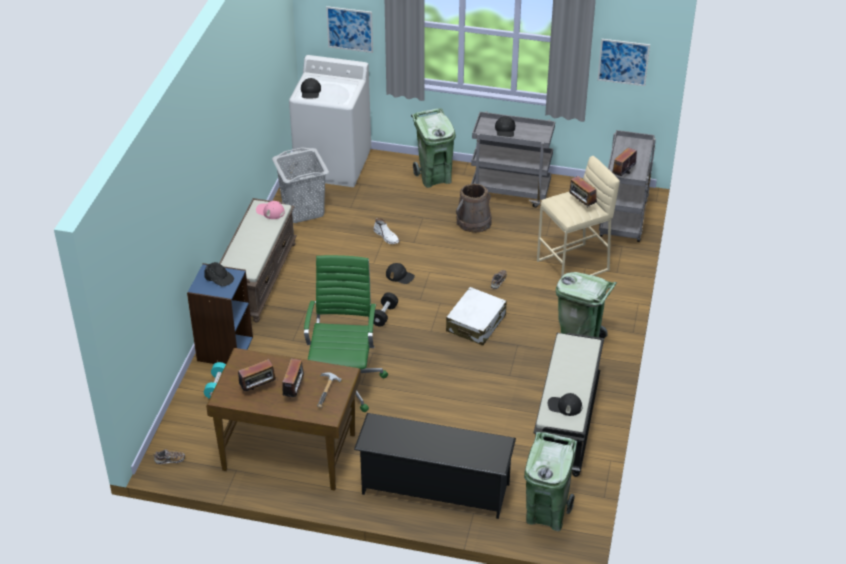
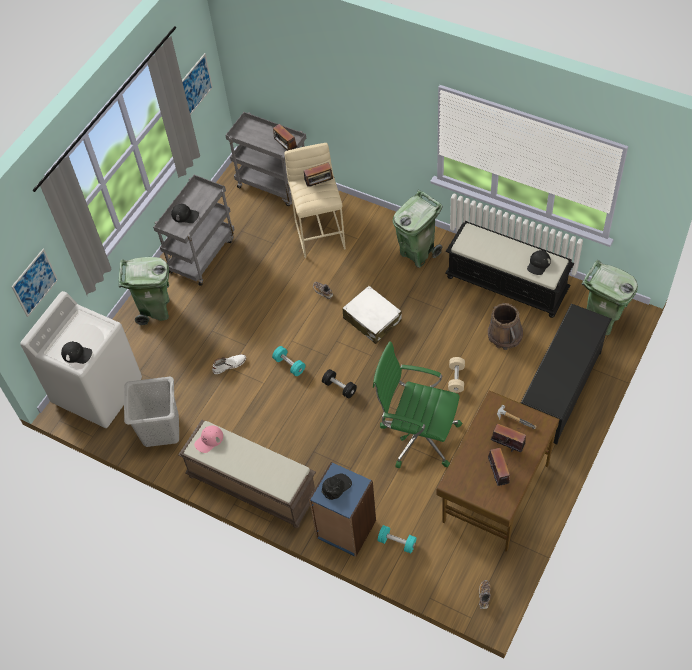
camera: 70 degrees left, 15 degrees up
(400, 276) = (289, 365): black cap -> turquoise dumbbell
(422, 400) = (456, 378): none -> beige dumbbell
(474, 222) = (234, 292): brown bucket -> brown bucket (504, 335)

